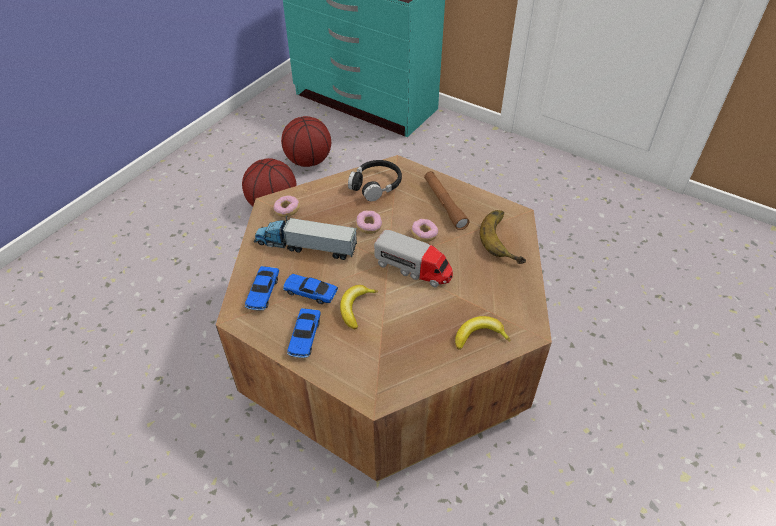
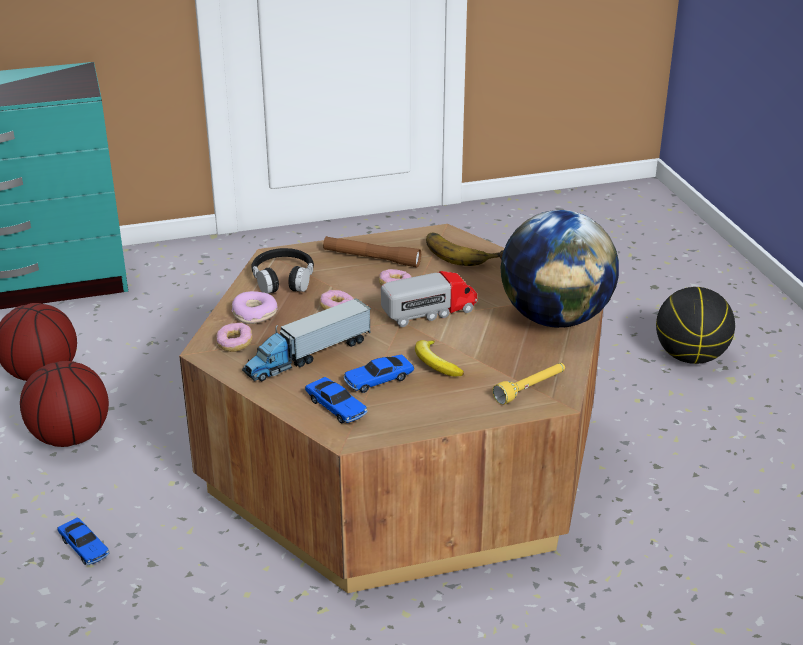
camera: 50 degrees left, 15 degrees down
(305, 337) = (433, 407): toy car -> toy car (84, 547)
(326, 198) = (254, 314): none -> donut
(375, 375) = (530, 389): none -> yellow flashlight
(479, 336) = (555, 318): banana -> globe
(679, 432) = (690, 357): none -> basketball

